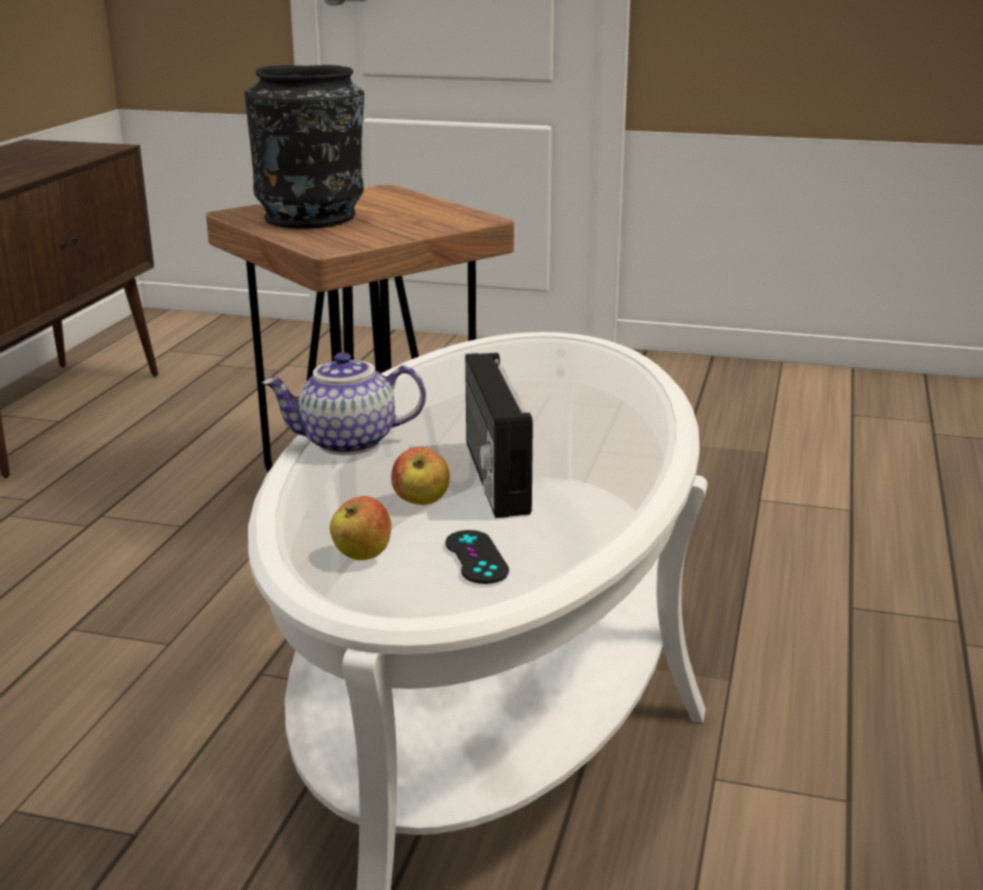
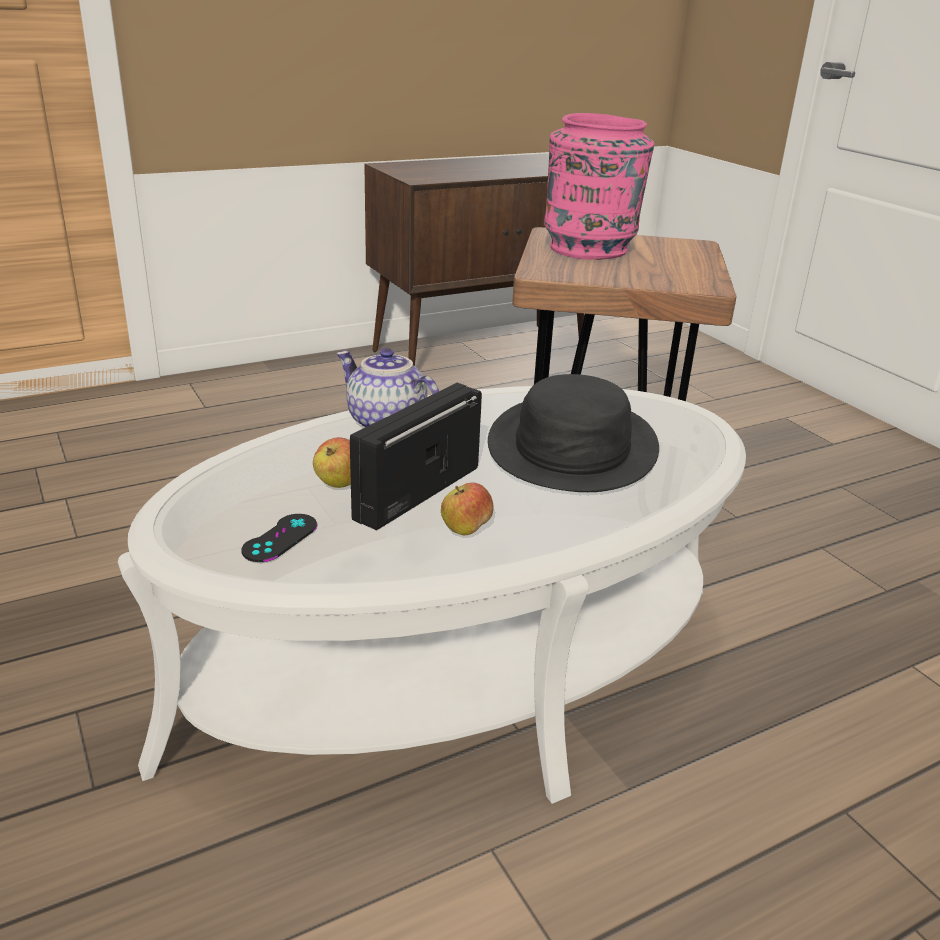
camera: 45 degrees right, 5 degrees up
(313, 218) = (590, 250): black vase -> pink vase
(362, 555) = (234, 497): apple -> apple (466, 530)
(526, 395) = (571, 446): none -> black hat

